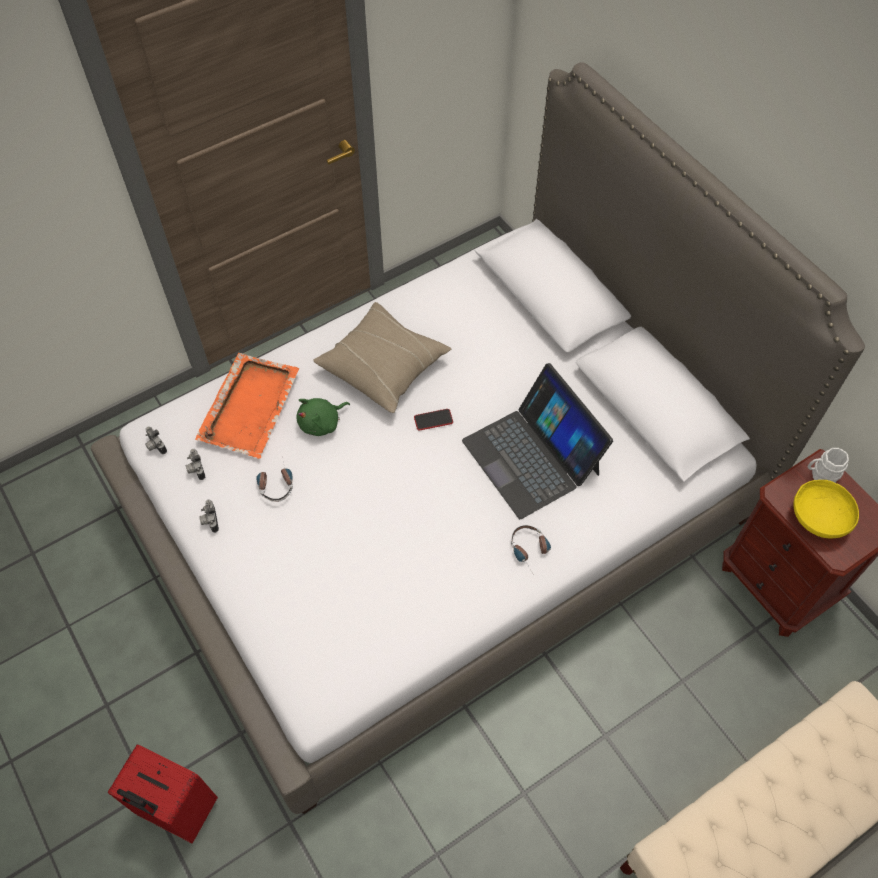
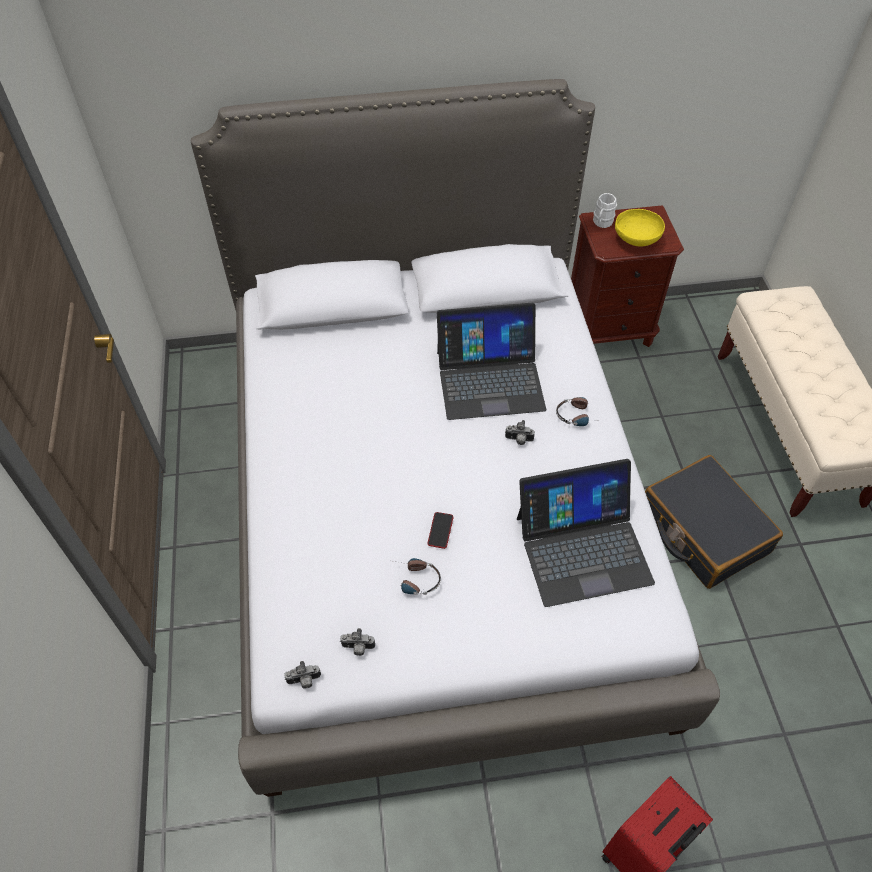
camera: 65 degrees left, 5 degrees down
(210, 520) = (426, 654): camera -> camera (519, 440)
(250, 406) = (311, 571): orange tray -> none
(322, 423) = (367, 517): green plush toy -> none
(370, 607) = (582, 548): none -> laptop
(383, 366) = (333, 446): beige pillow -> none
(433, 420) = (415, 431): phone -> phone (440, 530)
(549, 771) = (703, 530): none -> black suitcase

